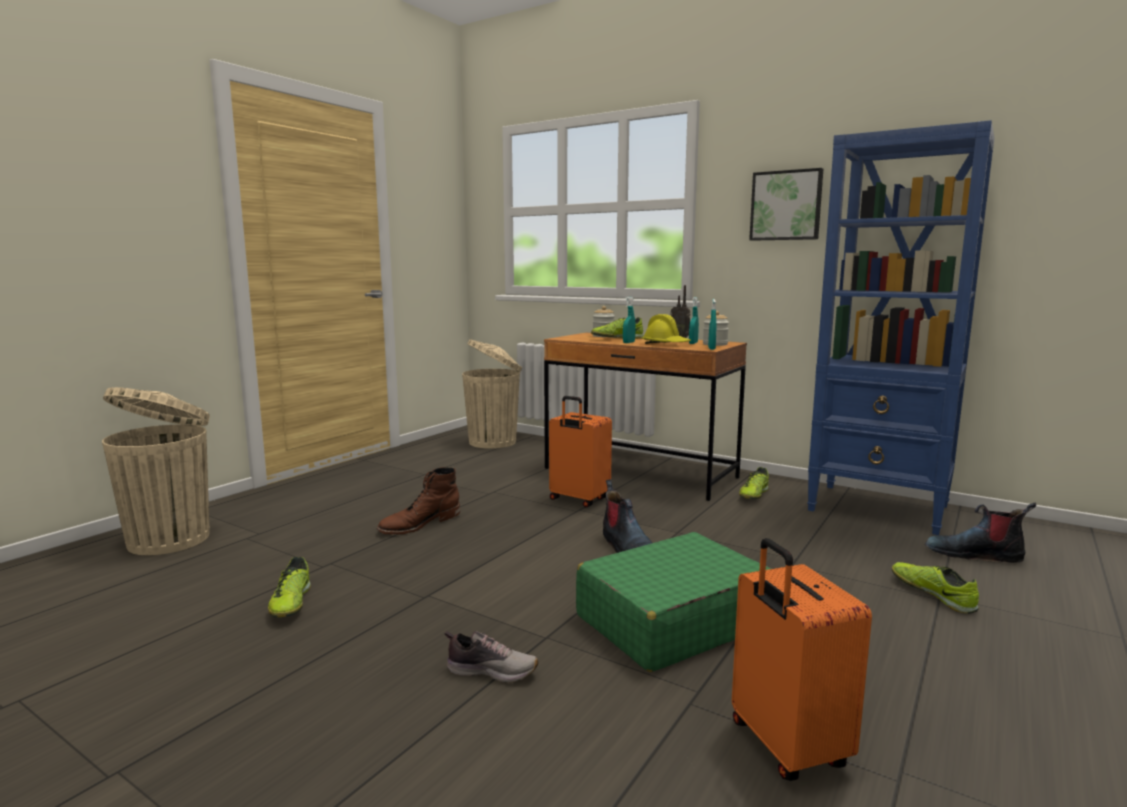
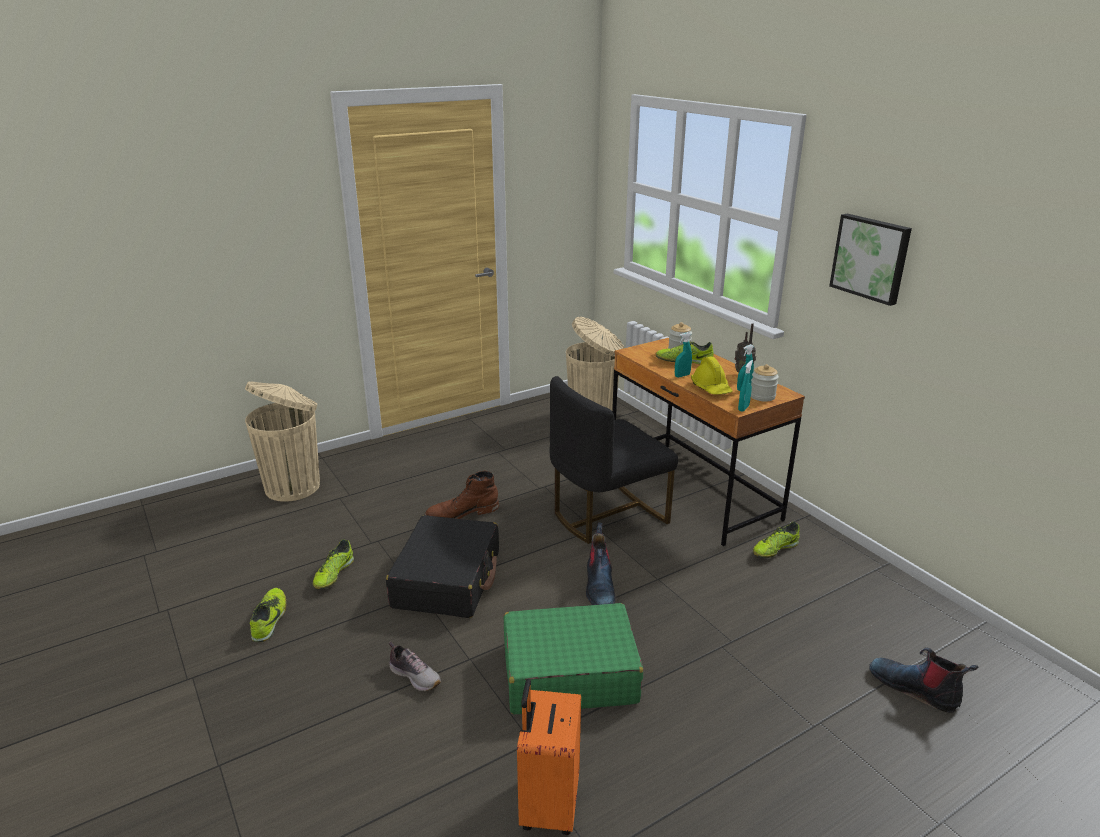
camera: 25 degrees right, 15 degrees up
(451, 577) = (447, 579): none -> black suitcase
(578, 500) = (606, 515): orange suitcase -> black chair
(879, 508) = (887, 602): blue bookcase -> none
(932, 594) = (814, 718): shoe -> shoe (270, 619)

